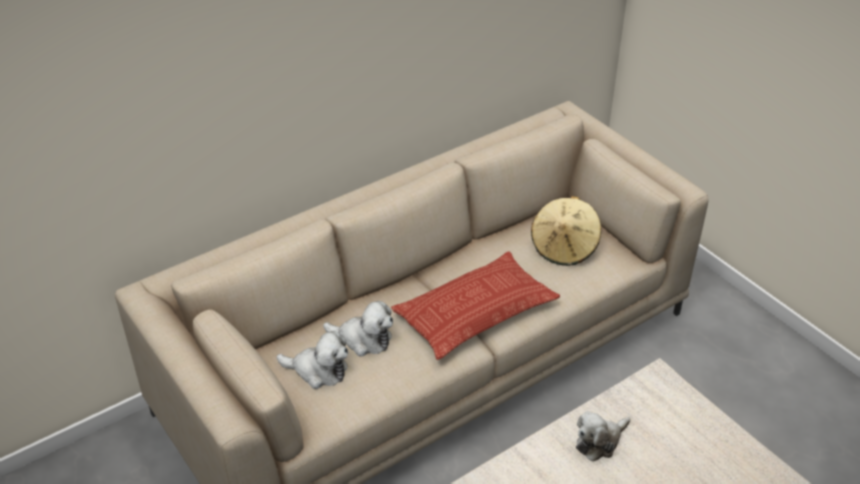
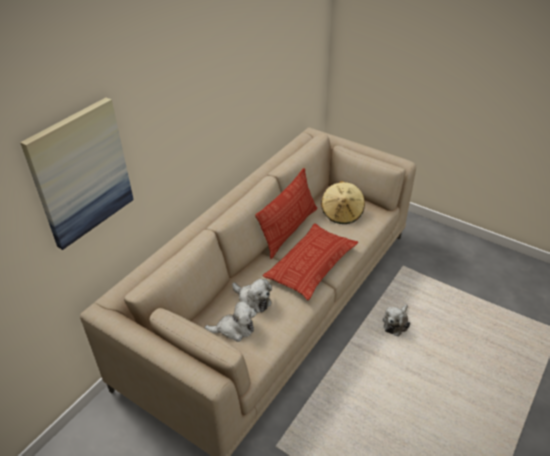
camera: 20 degrees left, 0 degrees up
(140, 102) = (81, 173): none -> picture
(363, 339) = (253, 300): plush toy -> plush toy turned 45 degrees clockwise
(470, 253) = (289, 230): none -> pillow

